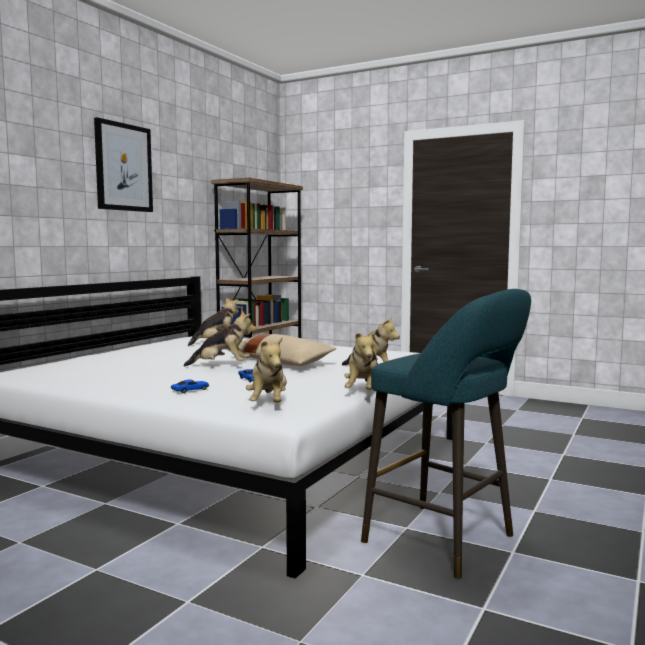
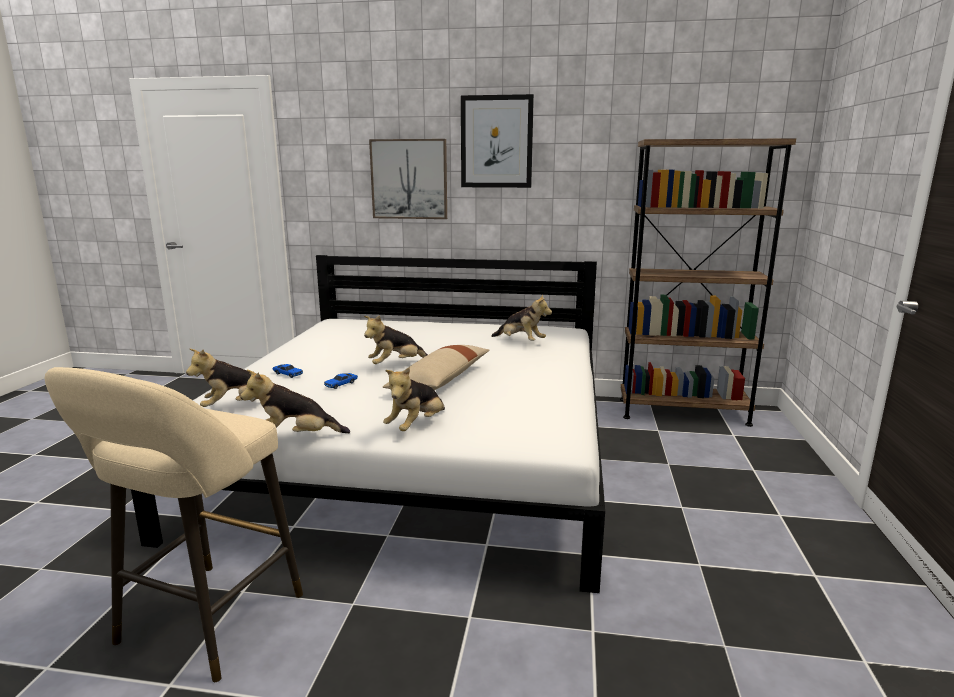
camera: 70 degrees right, 10 degrees up
(49, 197) = (409, 179): none -> picture
(222, 366) = (395, 364): plush toy -> plush toy turned 75 degrees clockwise
(446, 541) = (204, 625): turquoise stool -> beige stool

